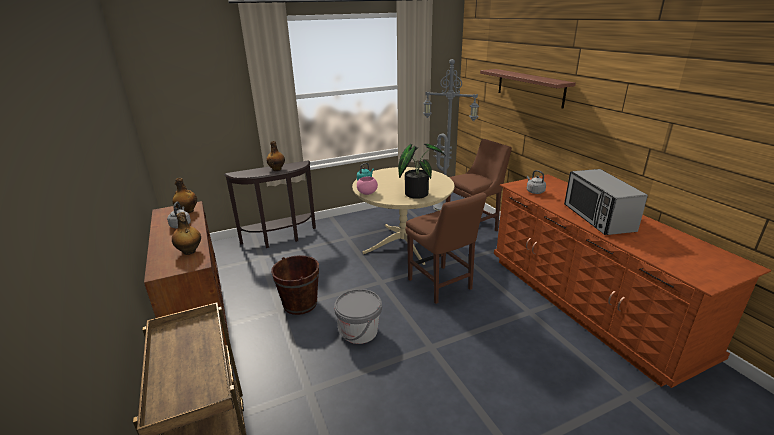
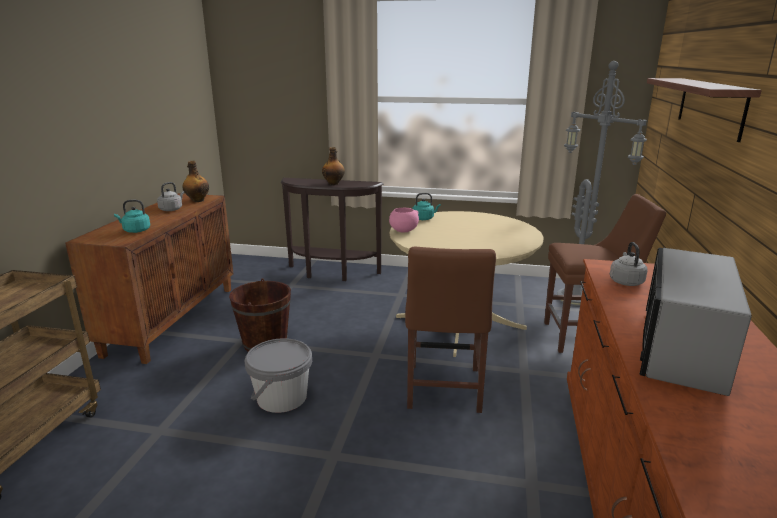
camera: 35 degrees right, 5 degrees down
(189, 252) = (135, 230): bottle -> turquoise kettle
(416, 193) = (464, 245): potted plant -> none

